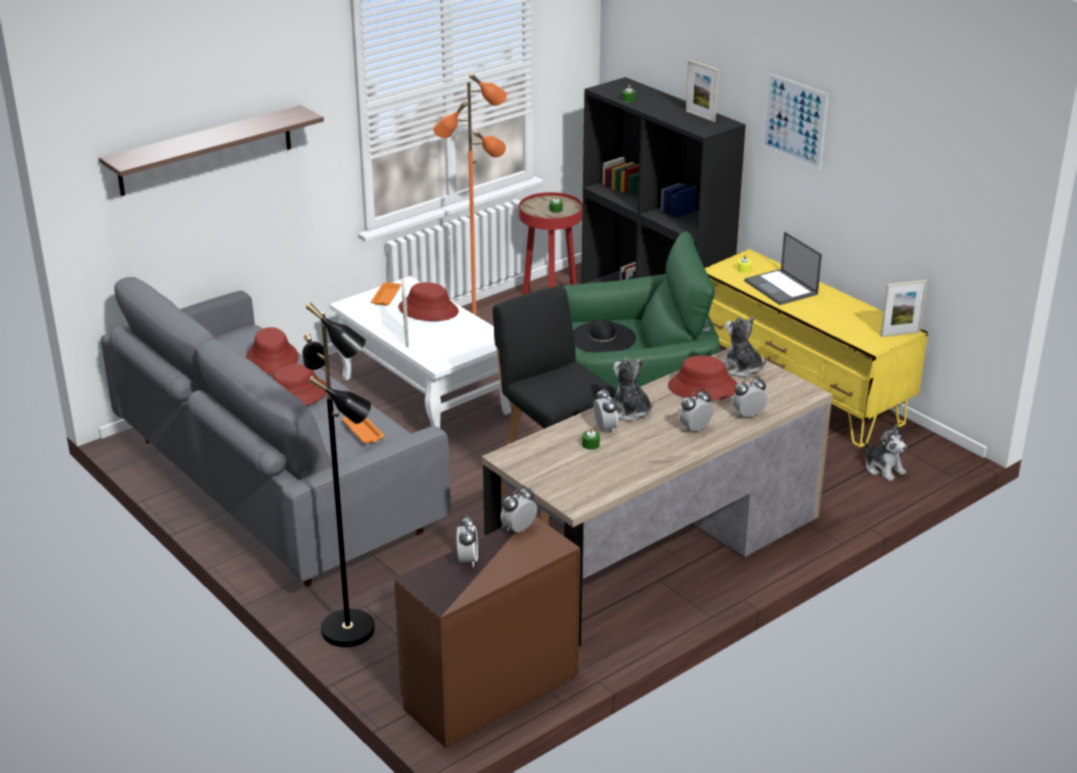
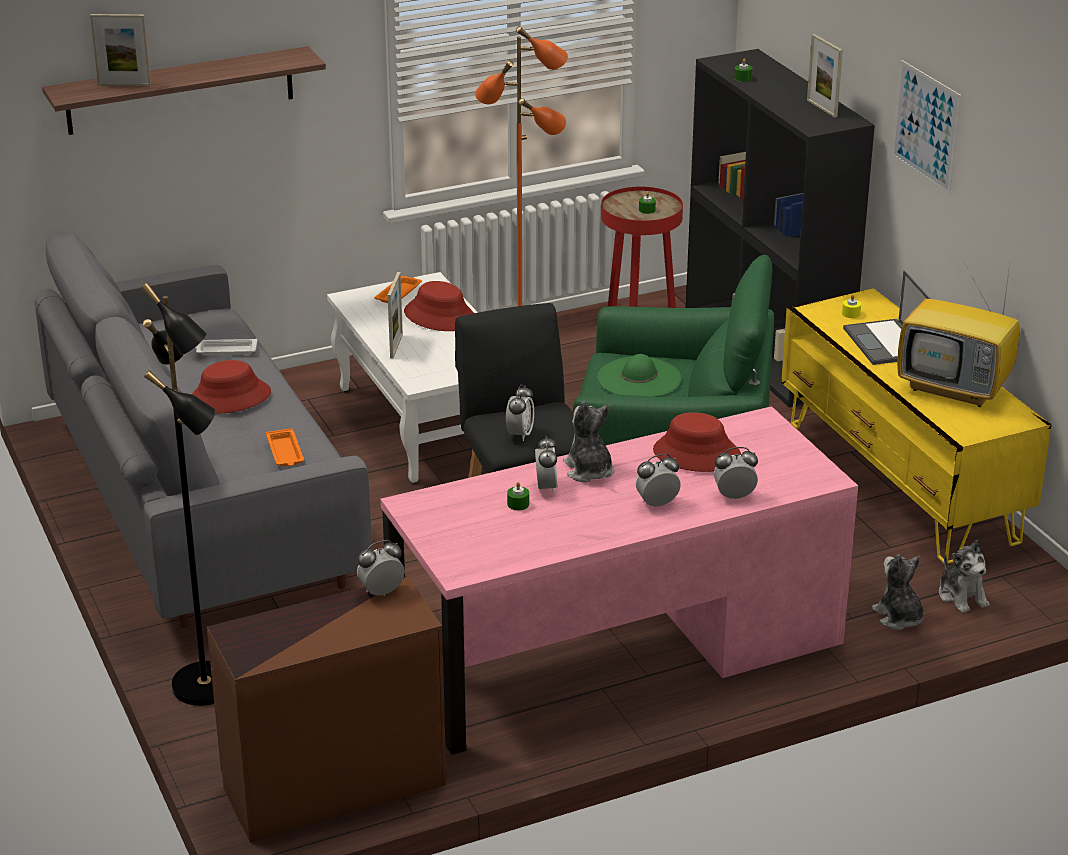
camera: 15 degrees right, 0 degrees up
(272, 358) = (226, 350): red hat -> white tray
(467, 560) = (301, 619): alarm clock -> alarm clock (520, 434)
(603, 338) = (639, 378): black hat -> green hat
(656, 550) = (616, 652): brown desk -> pink desk
(741, 368) = (759, 437): plush toy -> plush toy (898, 617)
(848, 315) = (956, 389): none -> television
(900, 334) = (1011, 422): picture frame -> picture frame (124, 85)

